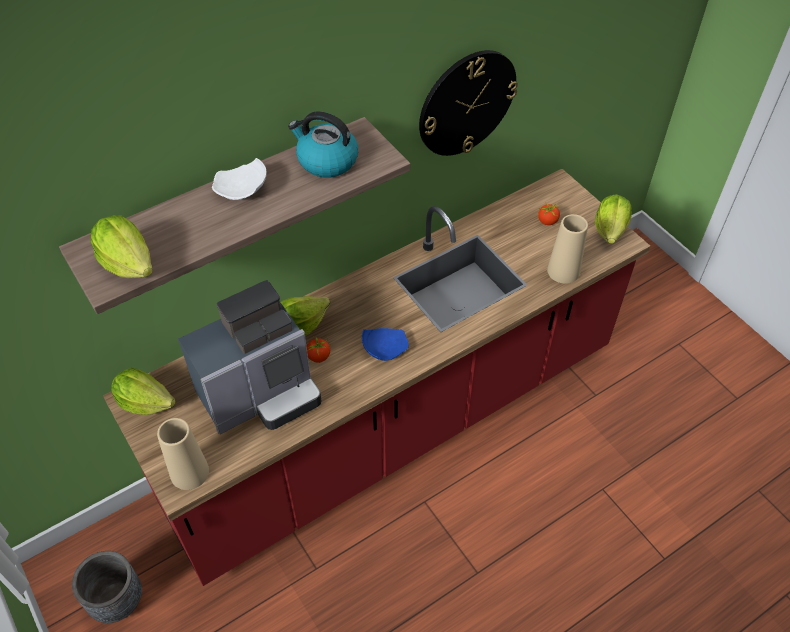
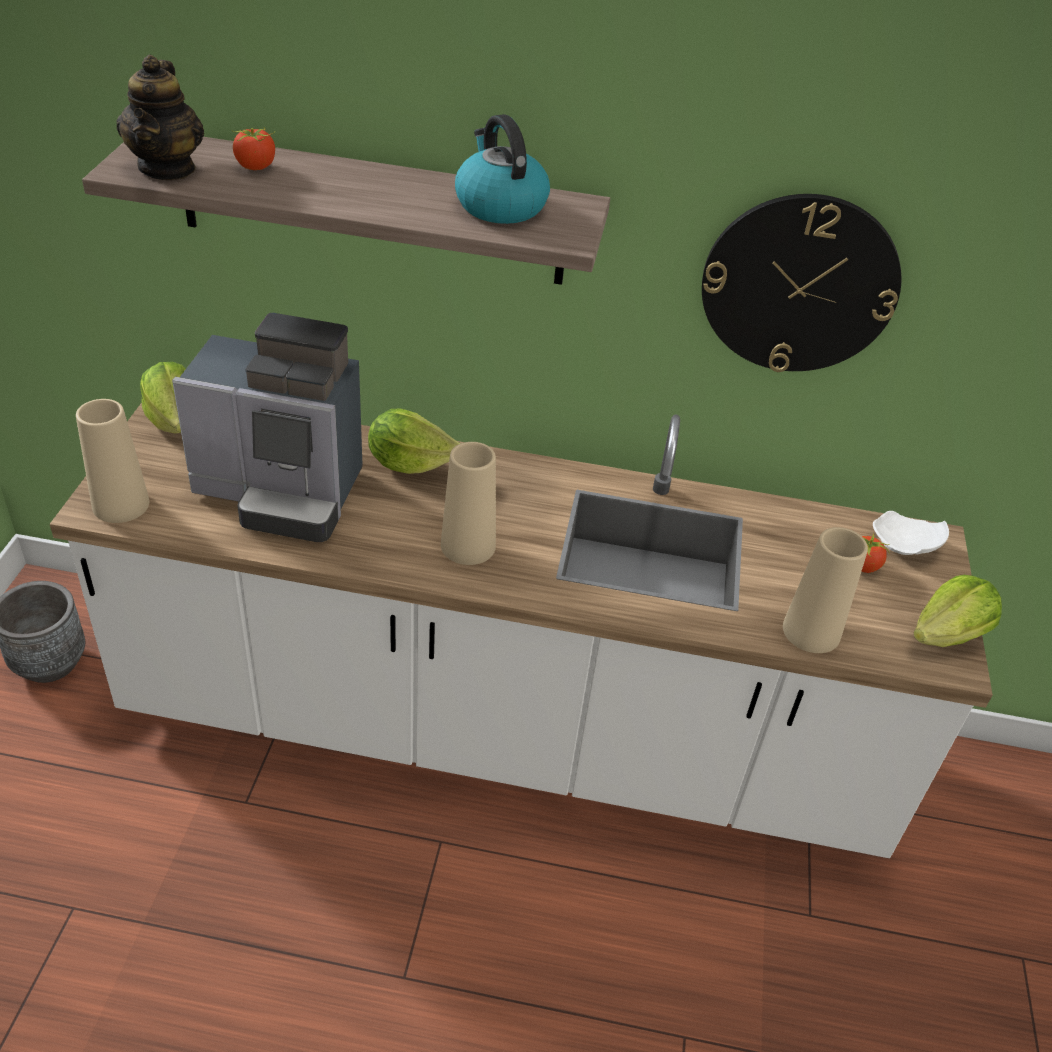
camera: 40 degrees right, 10 degrees down
(128, 263) = (167, 168): lettuce -> teapot
(242, 190) = (371, 179): white plate -> white plate (905, 545)
(319, 356) = (388, 502): tomato -> tomato (256, 166)
(384, 348) = (468, 546): blue plate -> beige vase
(395, 426) = (505, 734): red counter -> white counter

